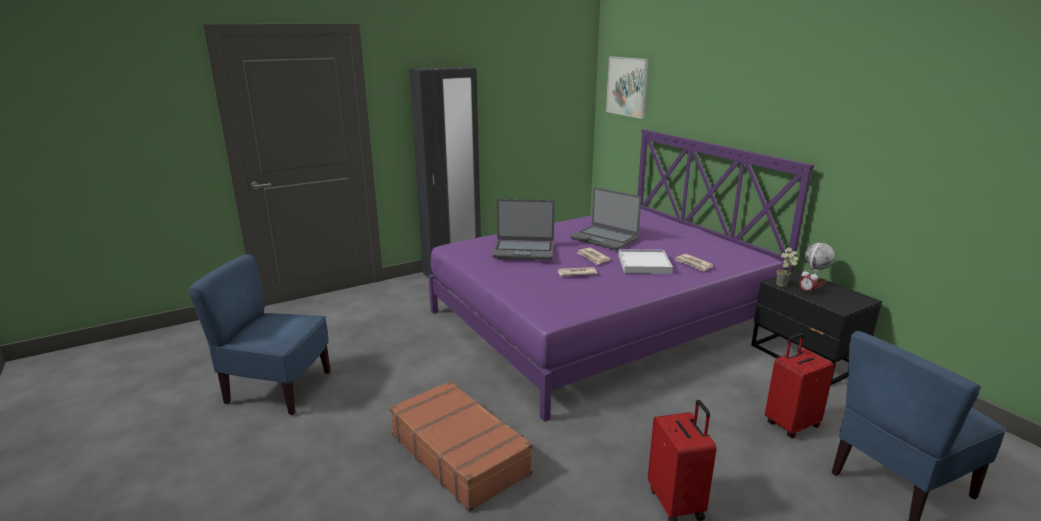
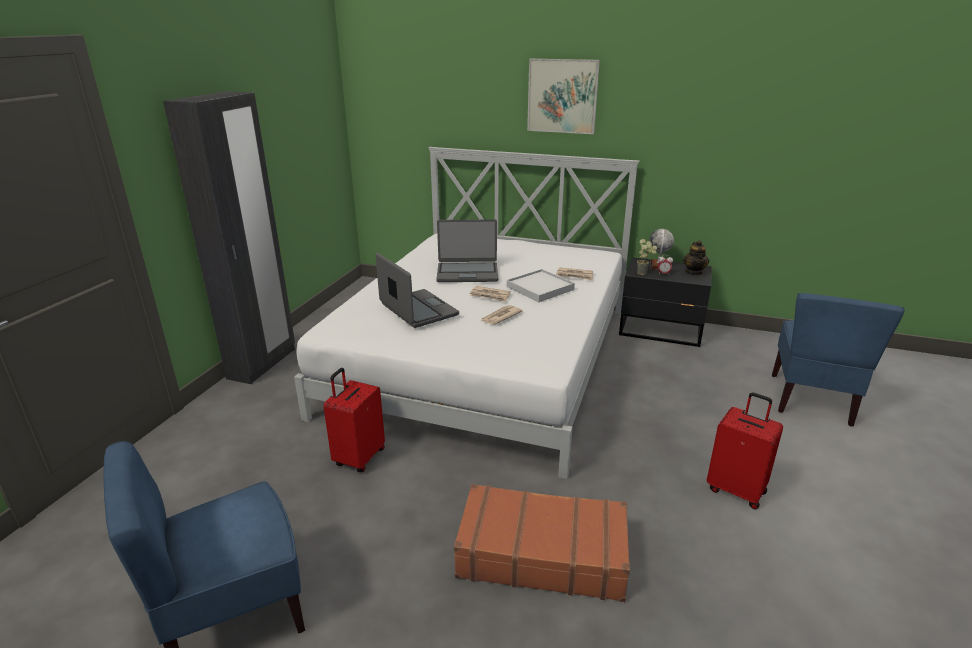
camera: 40 degrees left, 5 degrees up
(523, 251) = (418, 310): laptop -> laptop turned 90 degrees counterclockwise
(600, 320) = (484, 359): purple bed -> white bed
(627, 86) = (395, 100): picture -> picture (562, 96)
(790, 424) = (716, 388): red suitcase -> red suitcase (358, 457)
(847, 300) = (694, 272): none -> teapot

